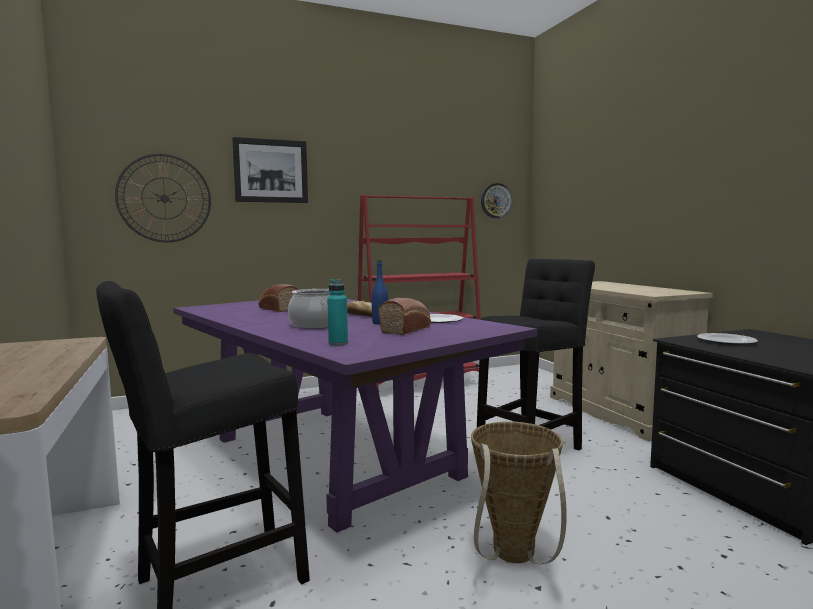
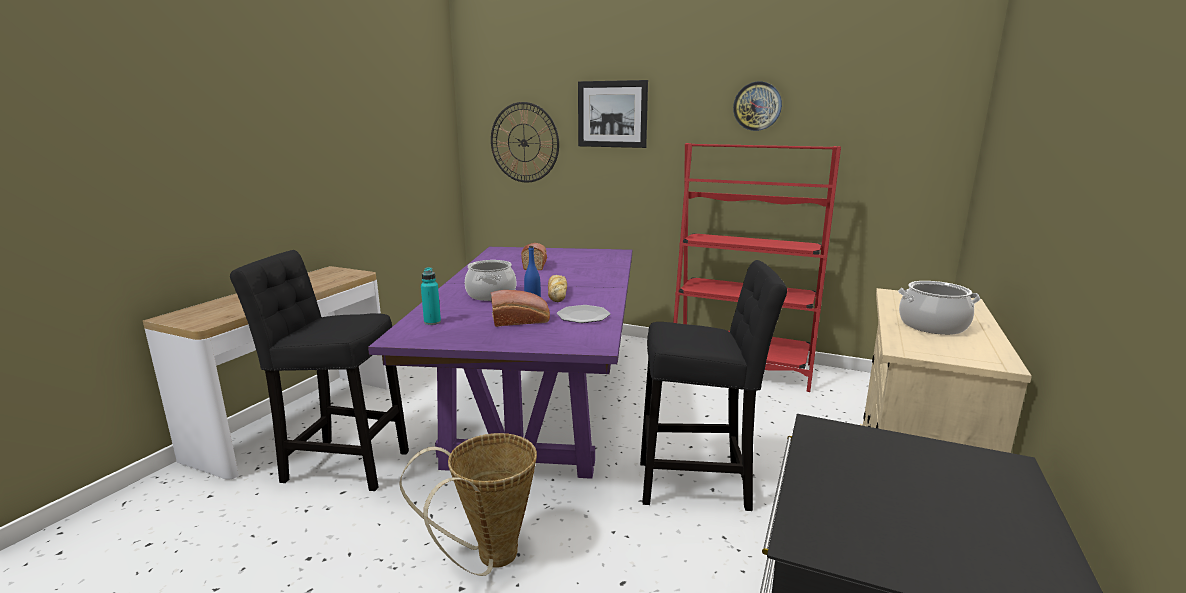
camera: 45 degrees right, 10 degrees up
(496, 200) = (907, 146): wall clock -> wall clock (757, 106)
(626, 288) = (932, 325): none -> cooking pot
(725, 341) = (877, 457): plate -> none

